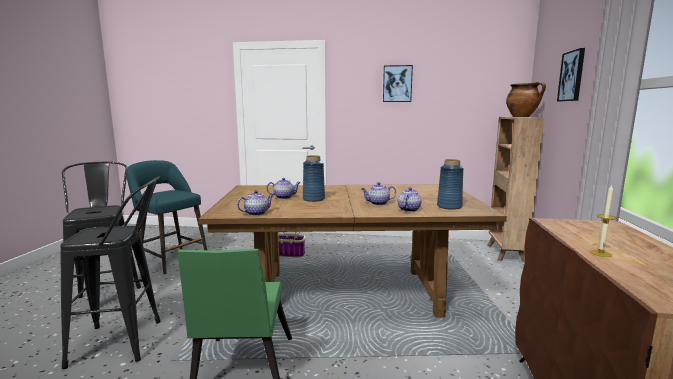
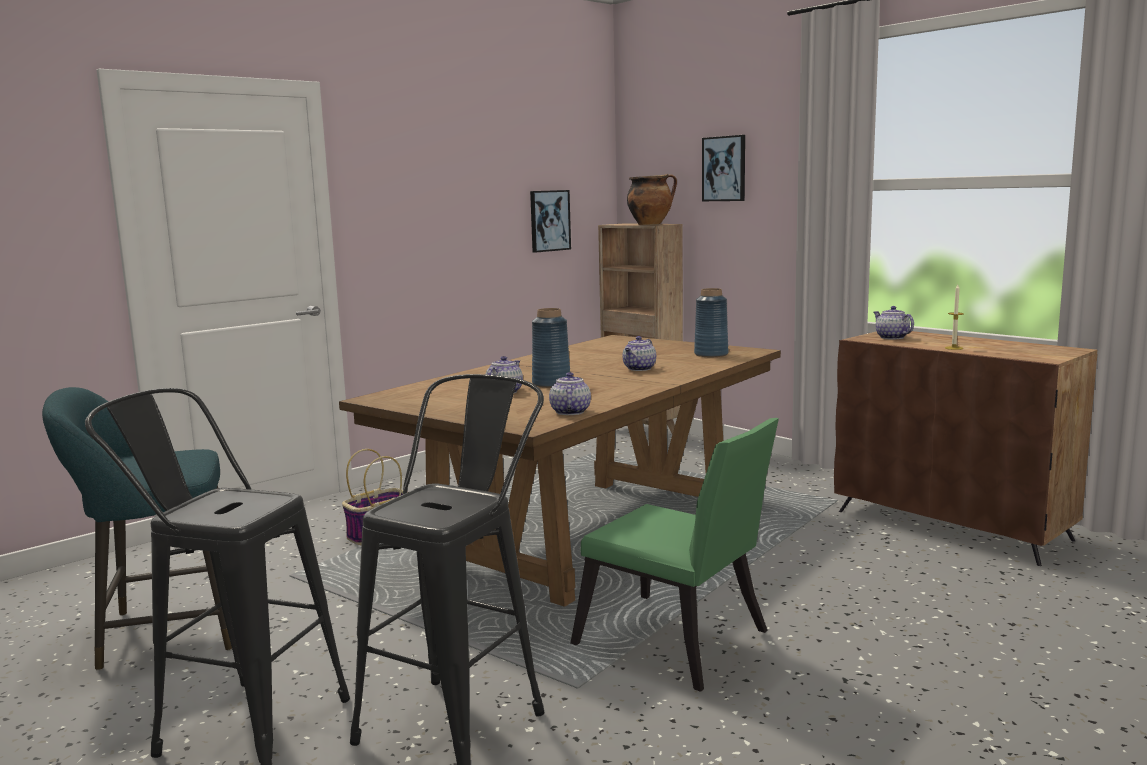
camera: 50 degrees left, 0 degrees up
(397, 84) = (451, 173): picture -> picture (549, 220)
(408, 209) = (692, 366): teapot -> teapot (891, 337)

